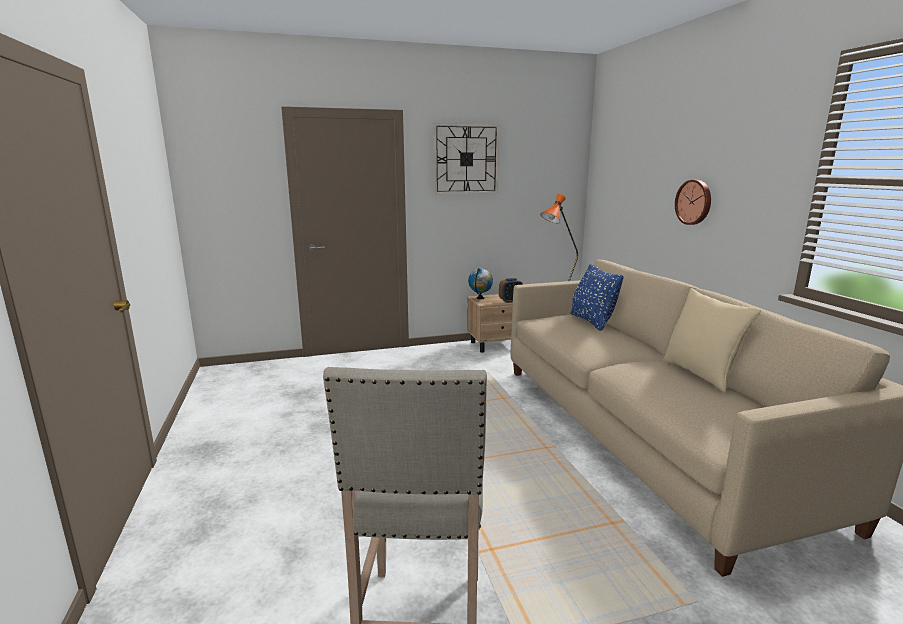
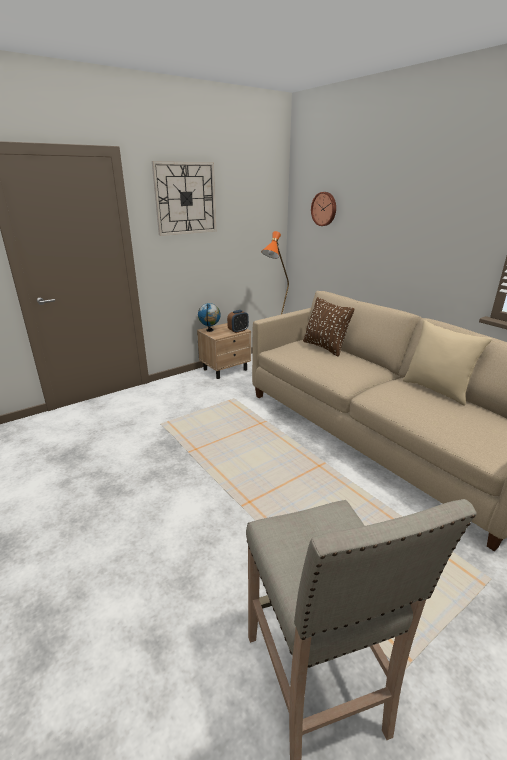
camera: 20 degrees left, 10 degrees up
(592, 322) = (325, 347): blue pillow -> brown pillow
(694, 202) = (399, 239): wall clock -> wall clock (324, 209)

